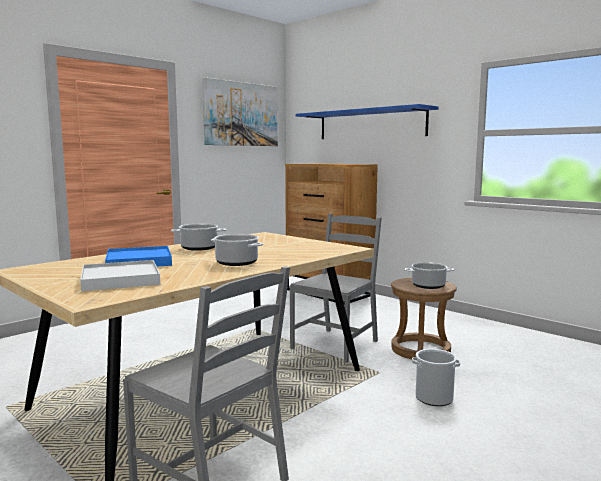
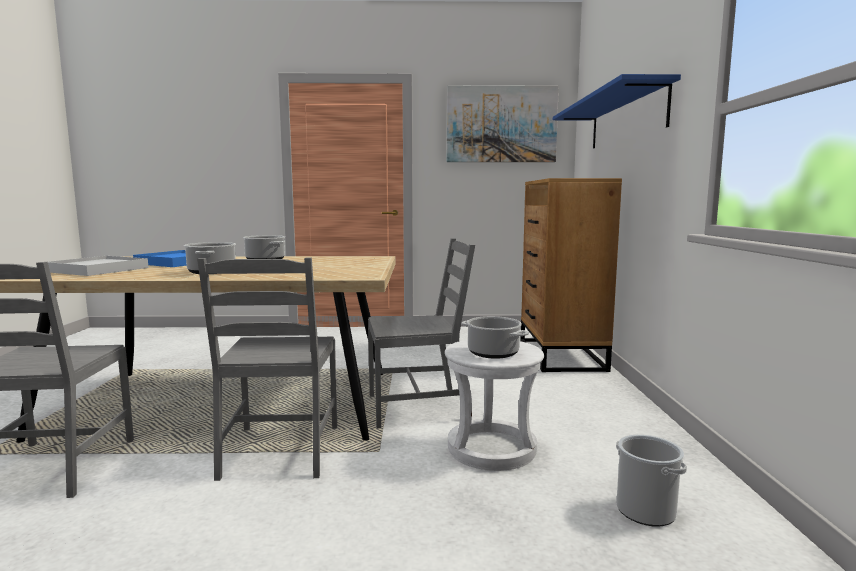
camera: 45 degrees right, 0 degrees up
(332, 396) = (280, 451): none -> grey chair
(421, 349) = (492, 449): brown stool -> white stool
(434, 398) = (352, 504): bucket -> bucket (645, 510)

